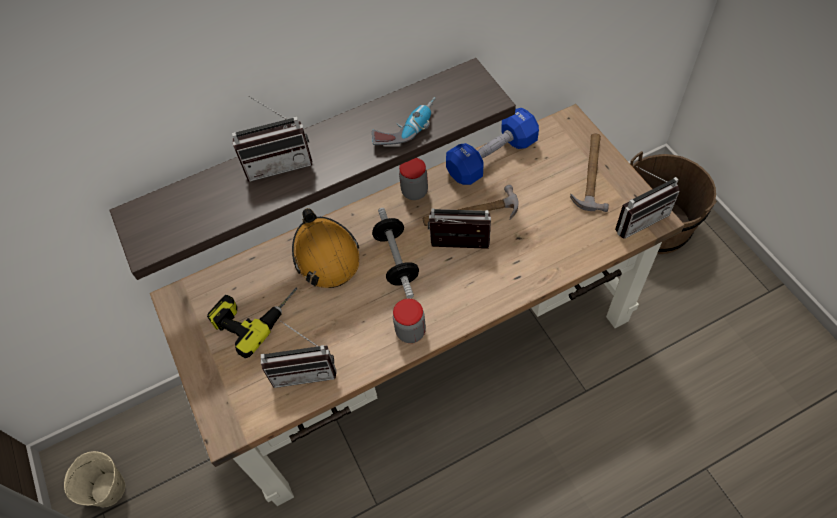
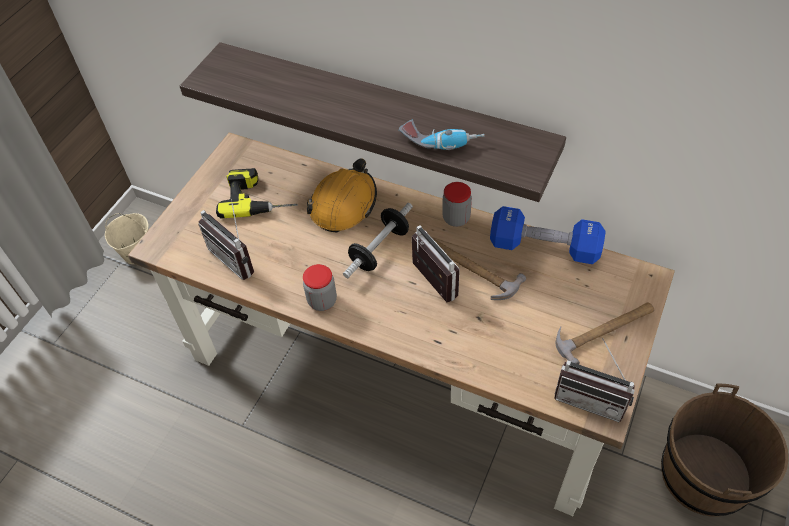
camera: 50 degrees right, 5 degrees down
(279, 162) = (336, 93): radio -> none

